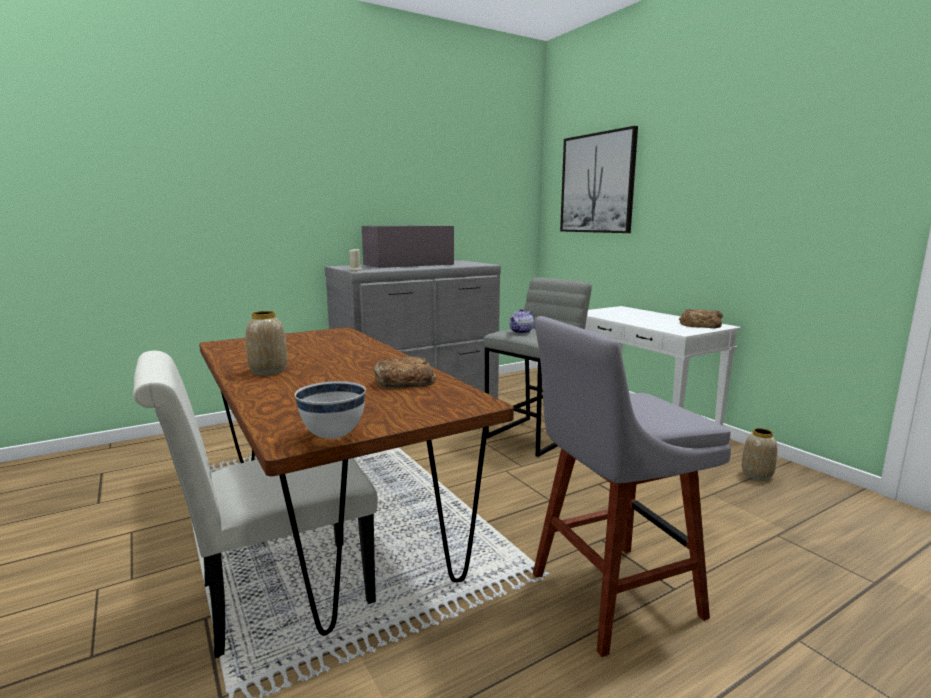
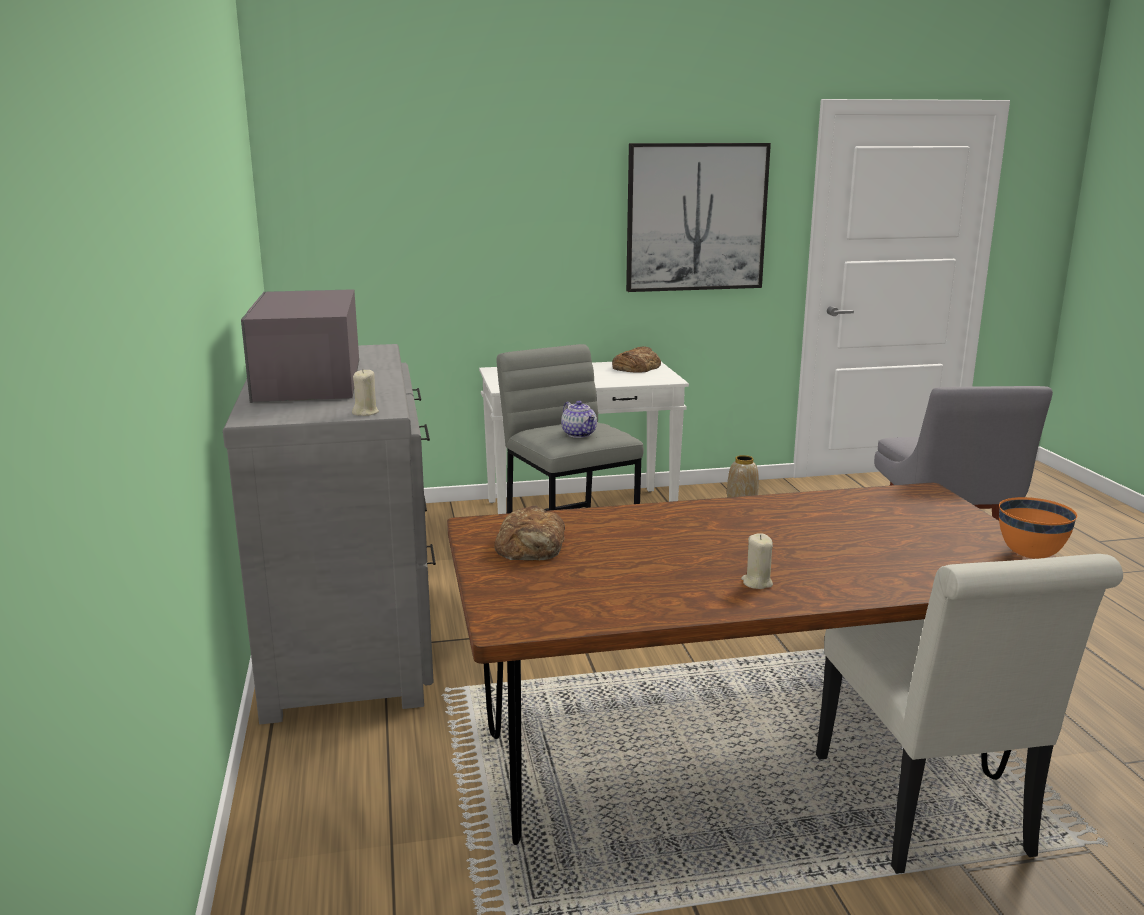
camera: 70 degrees left, 5 degrees up
(268, 371) = (757, 582): vase -> beige candle
(333, 436) = (1030, 555): white bowl -> orange bowl
(403, 381) = (834, 513): bread -> bread (532, 545)
(597, 183) = (403, 186): picture -> picture (696, 217)

